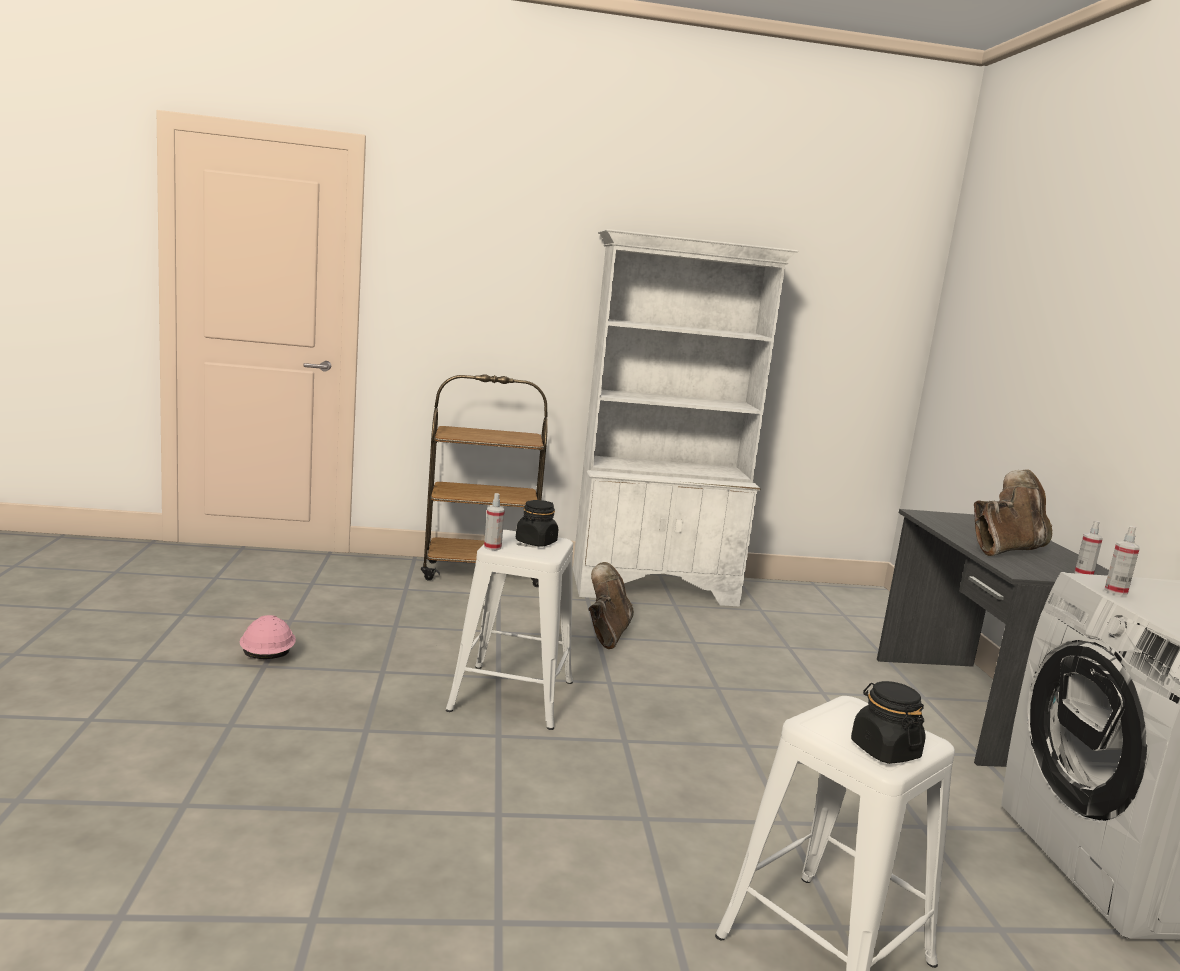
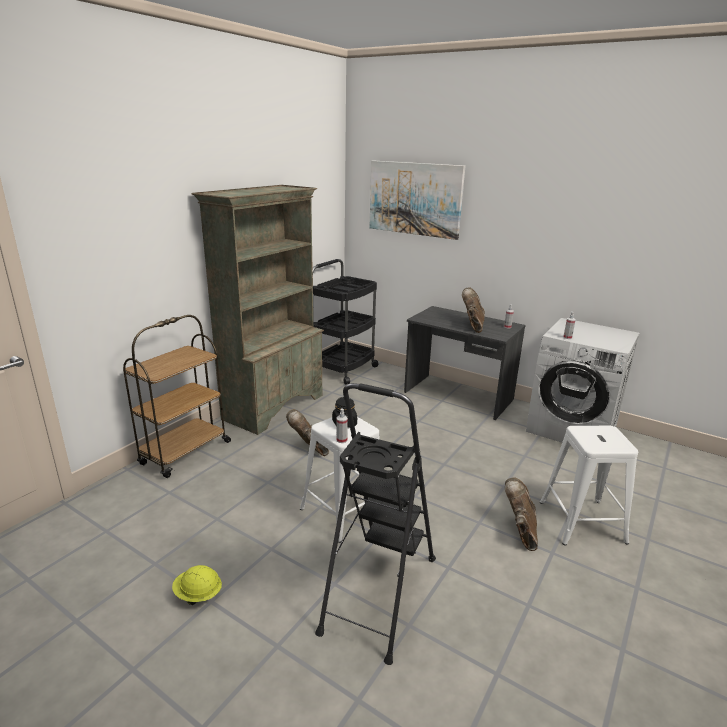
camera: 50 degrees left, 10 degrees up
(267, 656) = (198, 595): pink hard hat -> yellow hard hat
(380, 769) = (379, 594): none -> step ladder
(653, 586) = (273, 406): white bookcase -> green bookcase
(683, 870) = (520, 531): none -> brown boot
(834, 600) = (343, 369): none -> black cart
(884, 750) = (616, 441): black jar -> none
(1020, 300) = (415, 199): none -> picture

